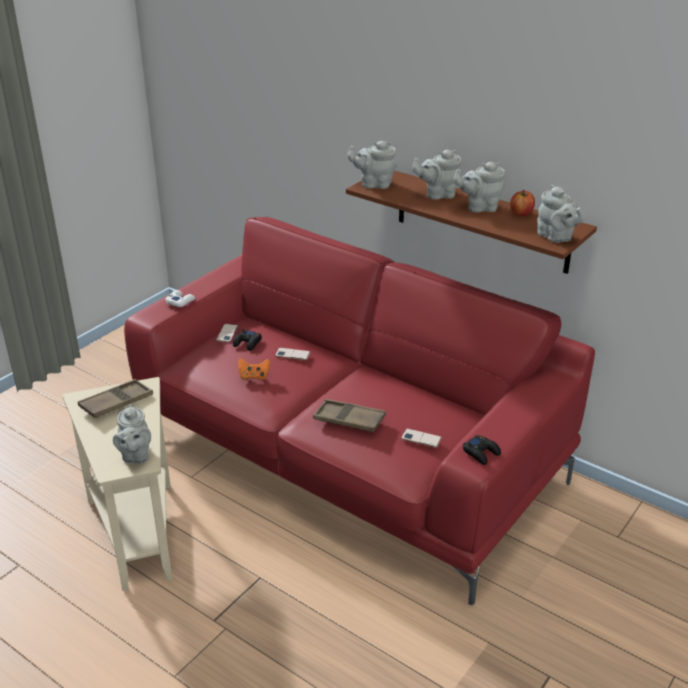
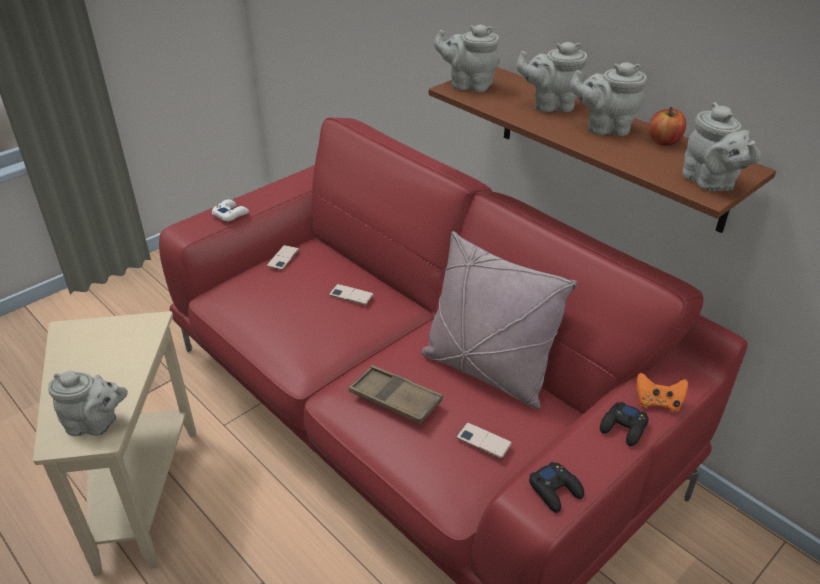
camera: 10 degrees right, 5 degrees up
(116, 403) = (106, 342): brown tray -> none
(135, 455) = (96, 424): grey teapot -> grey teapot turned 90 degrees counterclockwise
(247, 343) = (302, 274): black game controller -> black game controller (623, 428)
(254, 376) = (295, 320): orange game controller -> orange game controller (658, 402)
(411, 395) = (486, 371): none -> purple pillow

